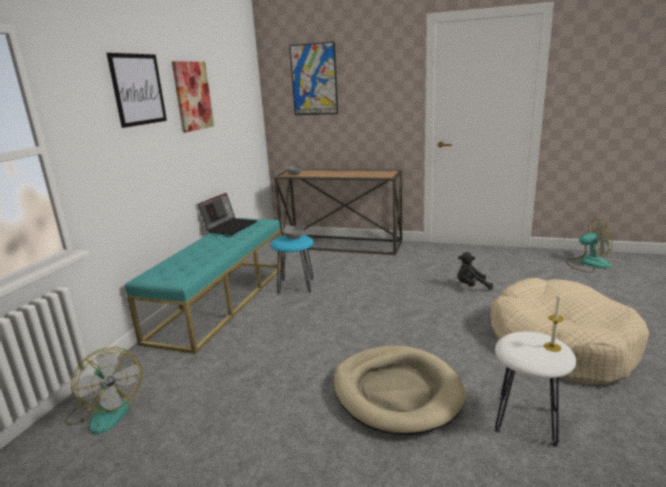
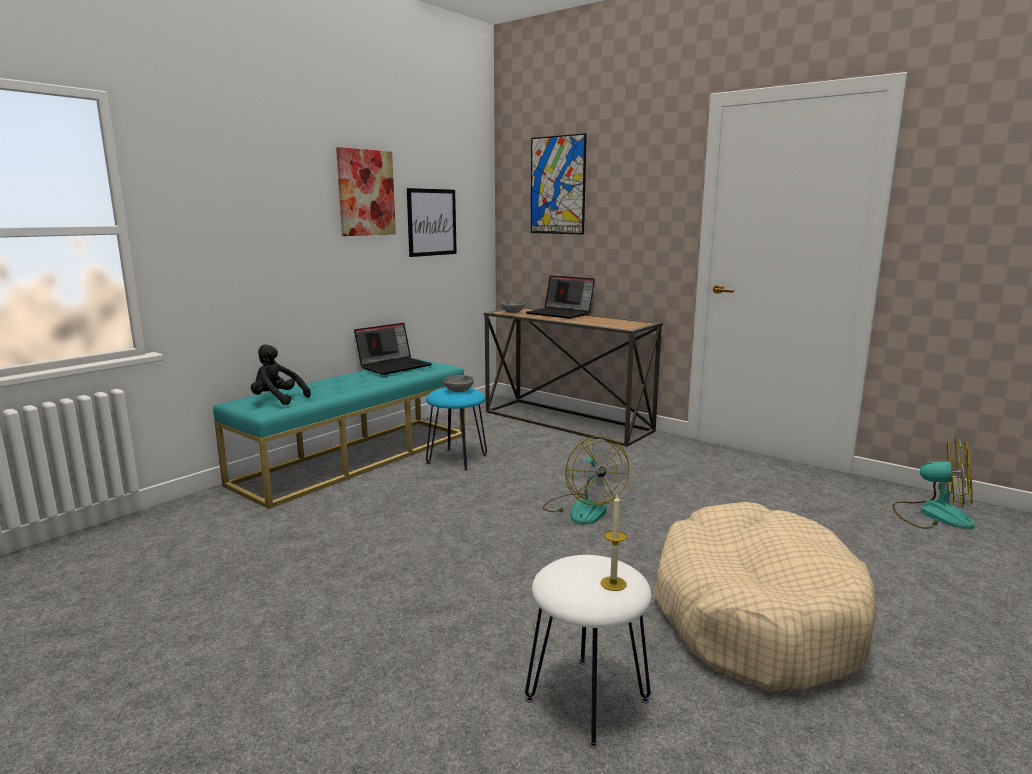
camera: 20 degrees right, 5 degrees down
(106, 411) = (126, 544): fan -> fan (583, 508)
(138, 89) = (276, 176): picture -> picture (432, 222)
(328, 171) = (560, 314): none -> laptop
(397, 392) = (447, 612): beige dog bed -> none
(471, 286) = (696, 508): black plush toy -> black plush toy (277, 400)

